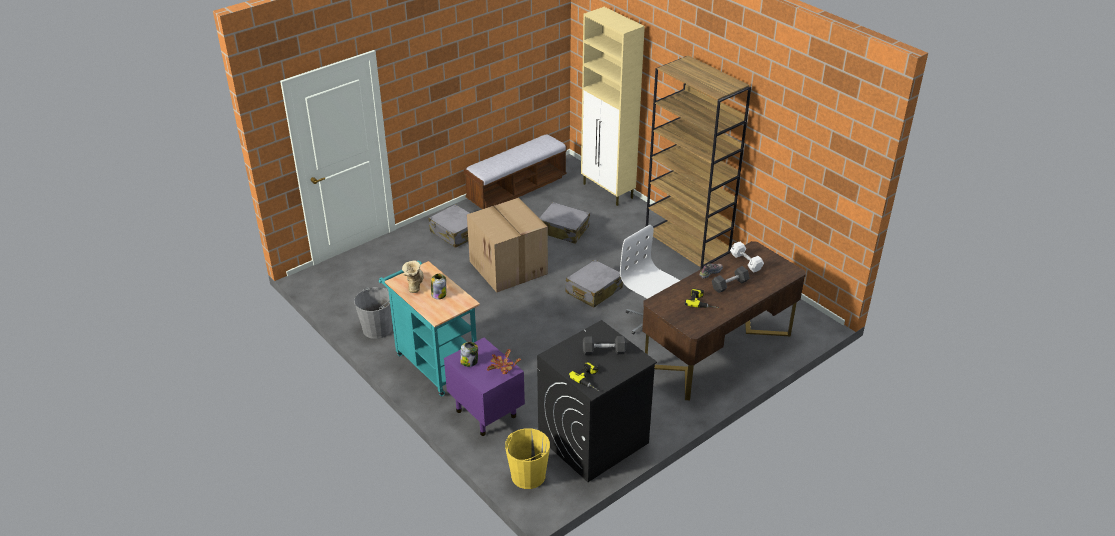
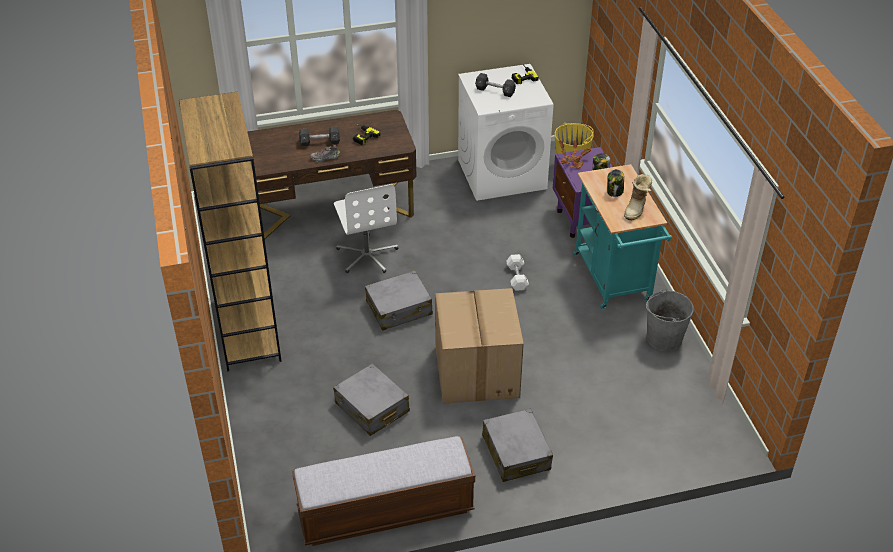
camera: 155 degrees left, 5 degrees up
(593, 440) = (502, 174): black washing machine -> white washing machine
(608, 191) = (261, 456): beige cabinet -> none
(746, 262) = (280, 158): white dumbbell -> white dumbbell (517, 278)

